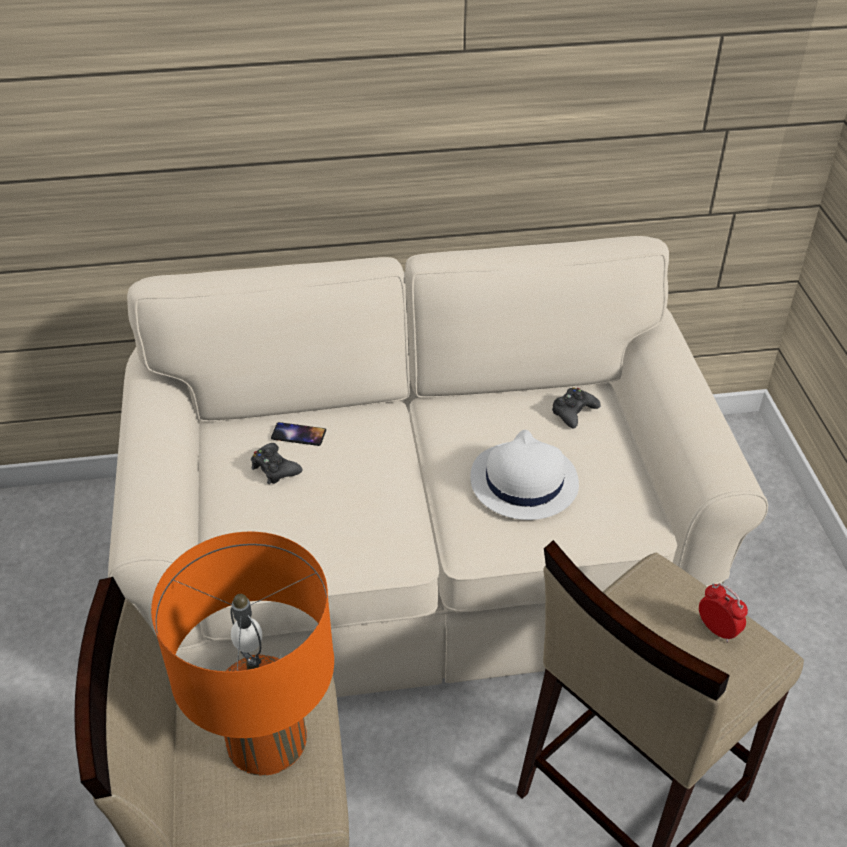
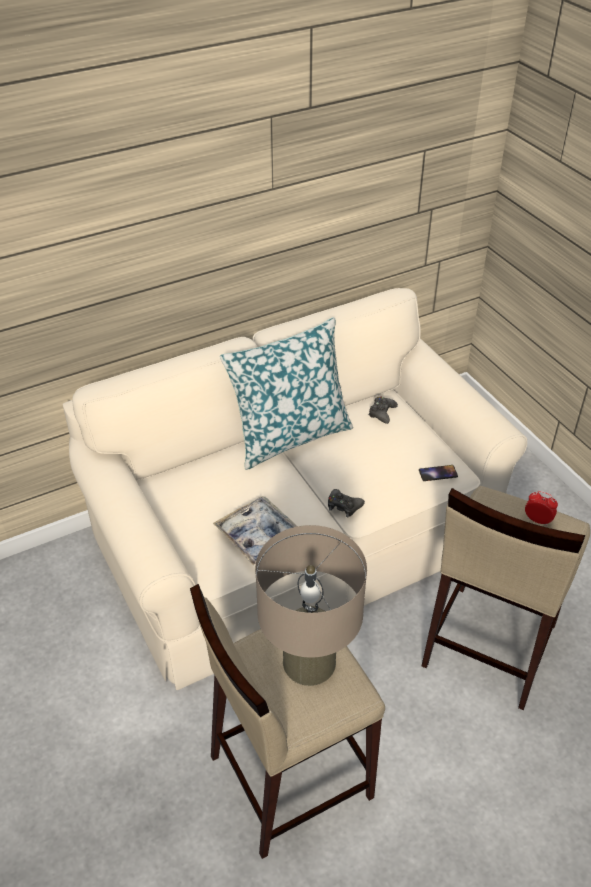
camera: 20 degrees left, 0 degrees up
(266, 738) = (309, 662): orange table lamp -> beige table lamp
(275, 469) = (208, 498): black game controller -> black game controller (344, 506)
(298, 434) = (211, 472): phone -> phone (438, 473)
(314, 537) = (259, 535): none -> tray
(428, 412) = (290, 436): none -> pillow
(523, 481) = (373, 465): white hat -> none

